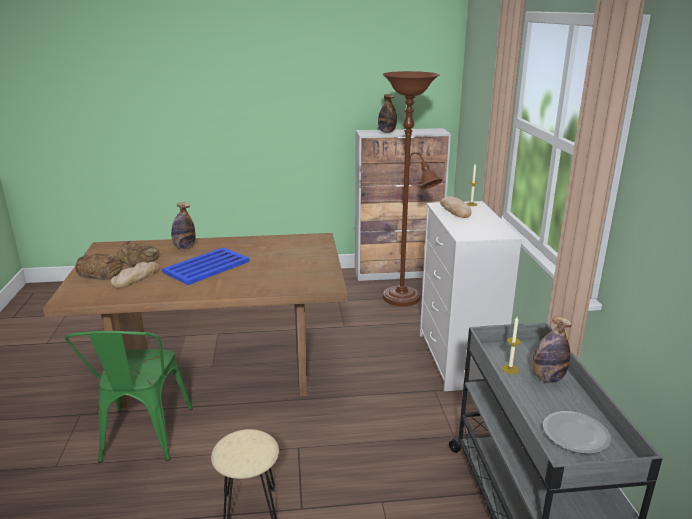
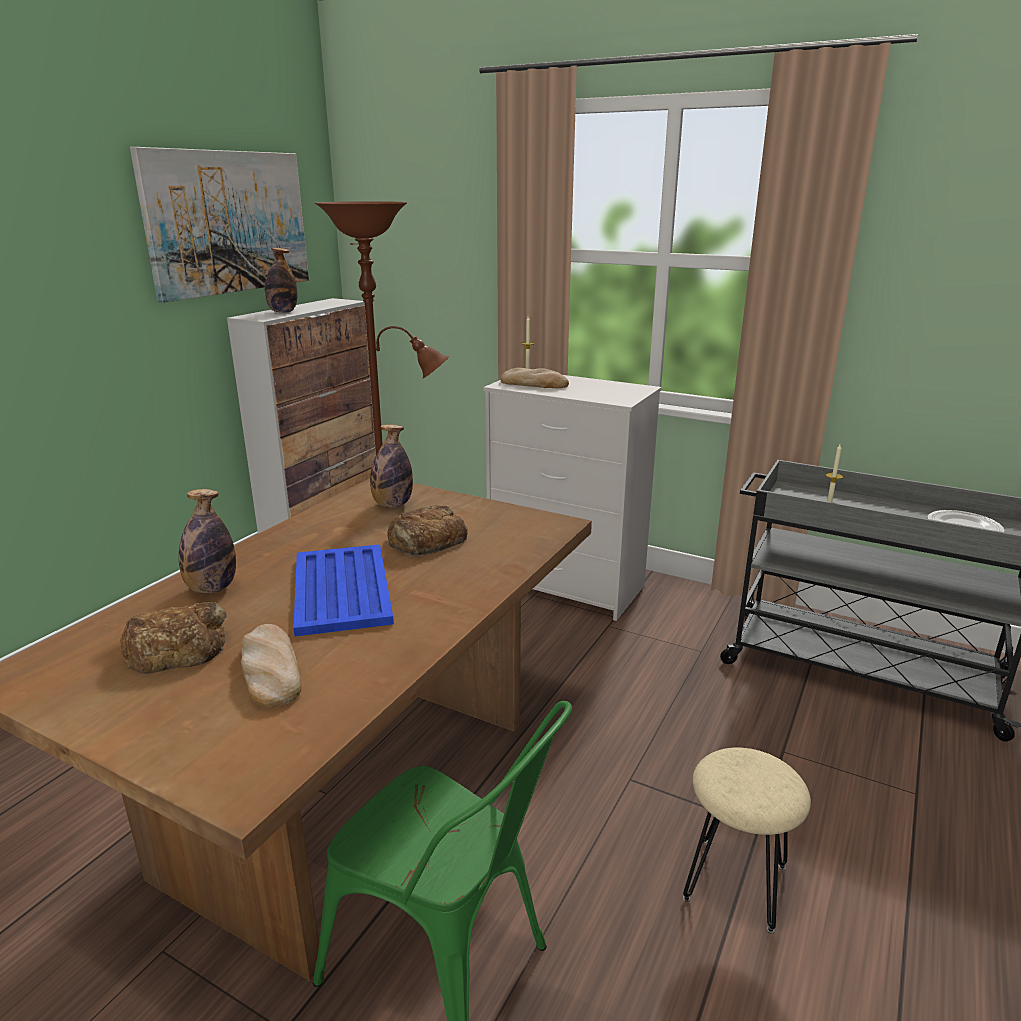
camera: 55 degrees left, 0 degrees up
(100, 272) = (162, 710): bread -> bread (426, 541)
(370, 77) = (228, 222): none -> picture
(547, 378) = (856, 504): bottle -> bottle (392, 505)

